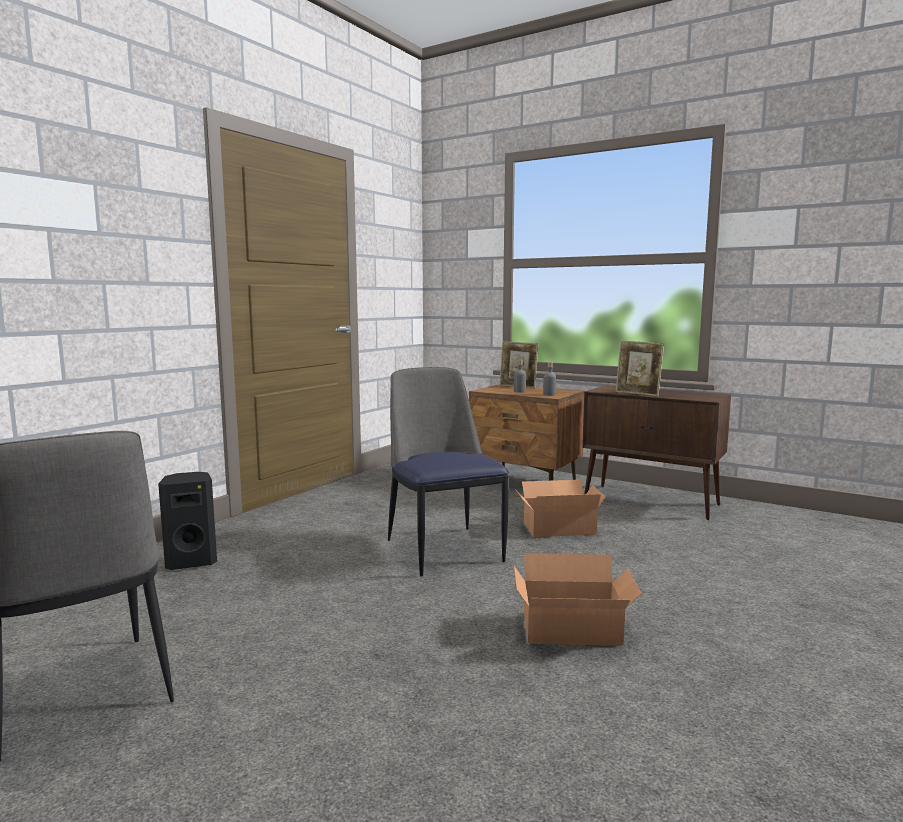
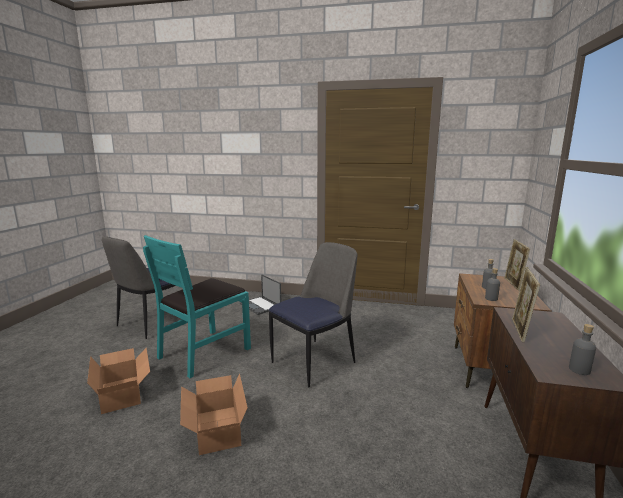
camera: 70 degrees right, 5 degrees up
(192, 561) = (260, 305): black speaker -> laptop
(328, 629) = (204, 352): none -> turquoise chair
(556, 527) = (393, 400): cardboard box -> cardboard box (123, 392)
(702, 395) = (579, 370): none -> grey bottle

